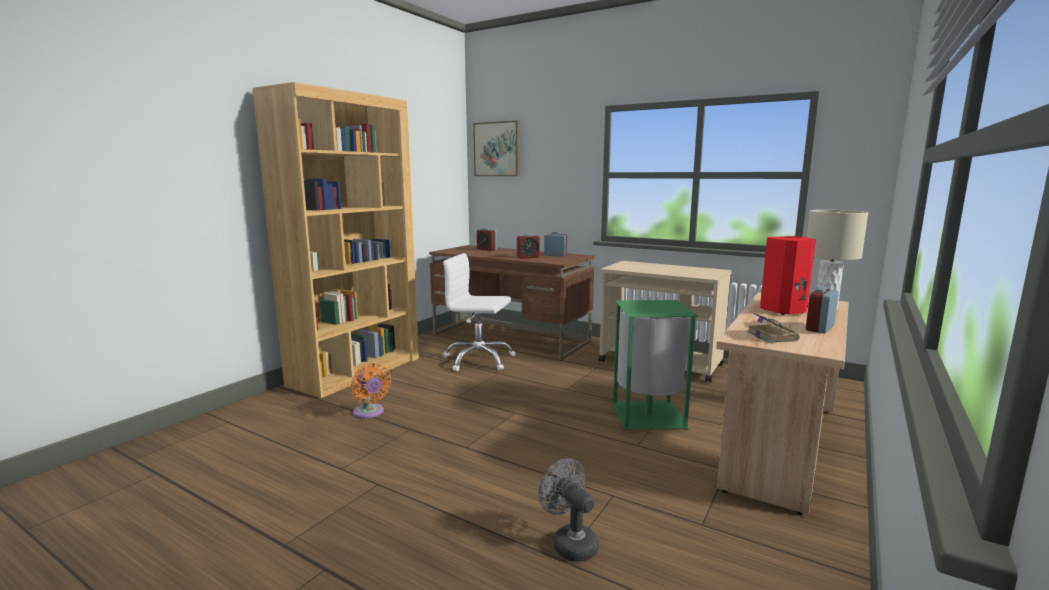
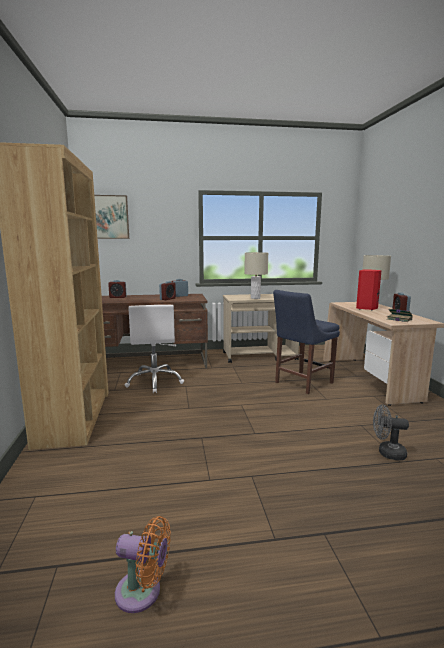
camera: 40 degrees left, 0 degrees up
(369, 413) = (151, 439): orange fan -> orange fan (142, 592)
(478, 360) = (155, 381): white office chair -> white office chair turned 75 degrees counterclockwise
(646, 414) = (302, 383): green trash can -> blue chair
(648, 270) = (255, 298): none -> beige table lamp

